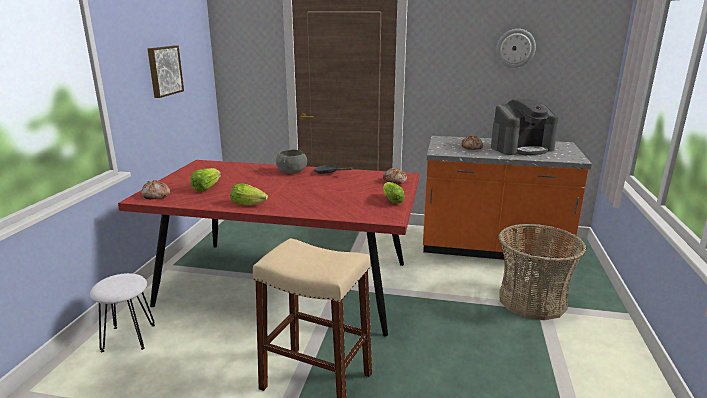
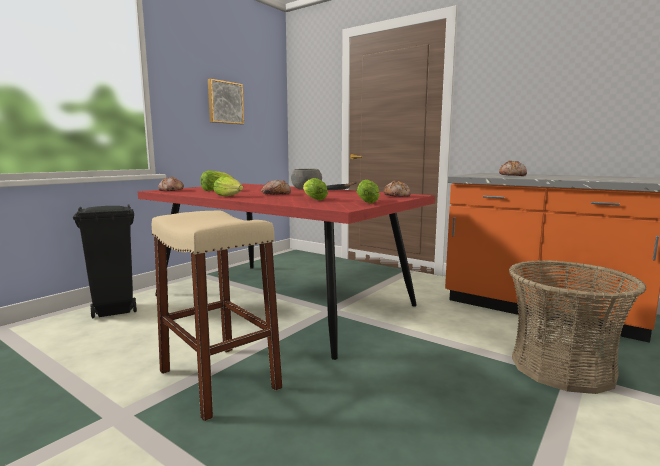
camera: 25 degrees right, 10 degrees down
(128, 338) = (114, 311): white stool -> black trash can
(287, 193) = (276, 194): none -> bread
(338, 200) = (313, 199): none -> lettuce
(515, 48) = (584, 62): wall clock -> none
(521, 148) = (581, 177): coffee machine -> none

